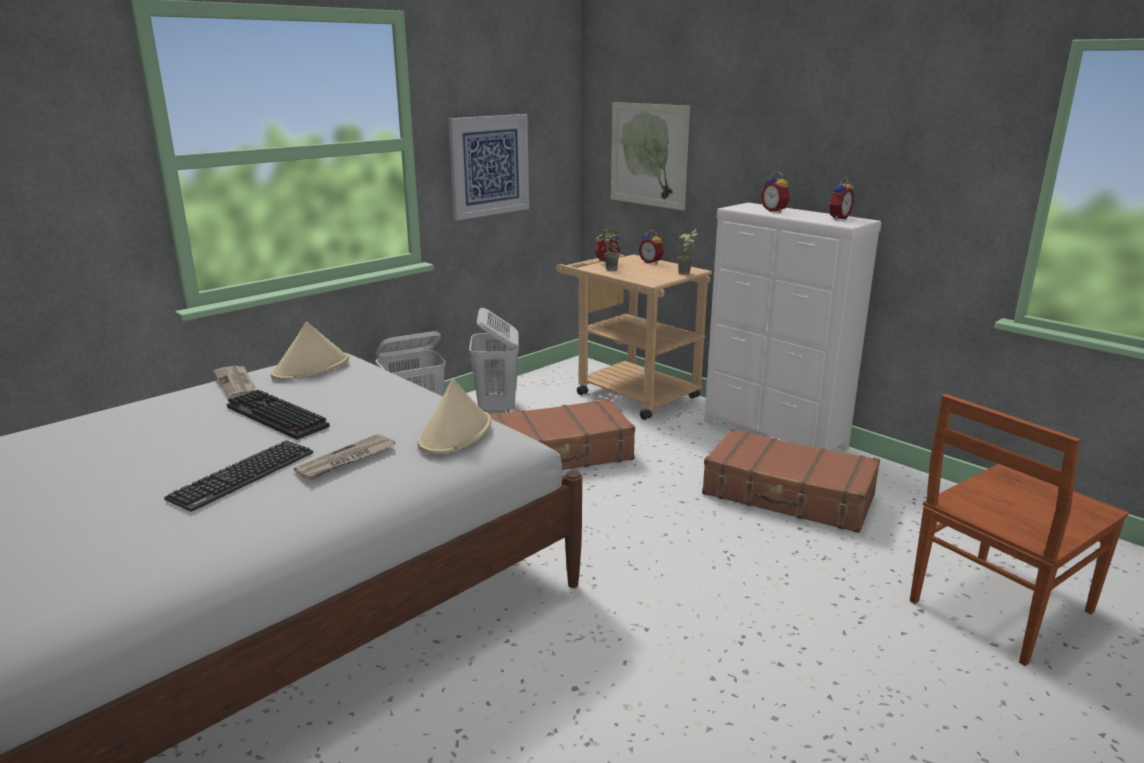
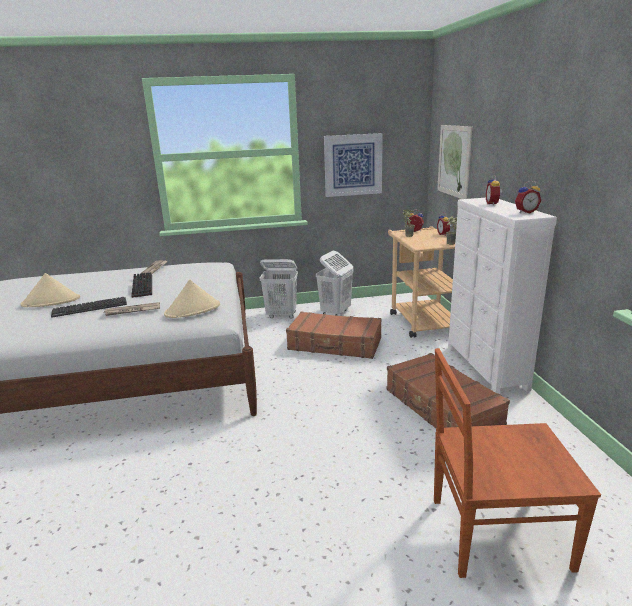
camera: 35 degrees right, 0 degrees up
(311, 368) = (193, 267): beige hat -> beige hat (51, 301)

